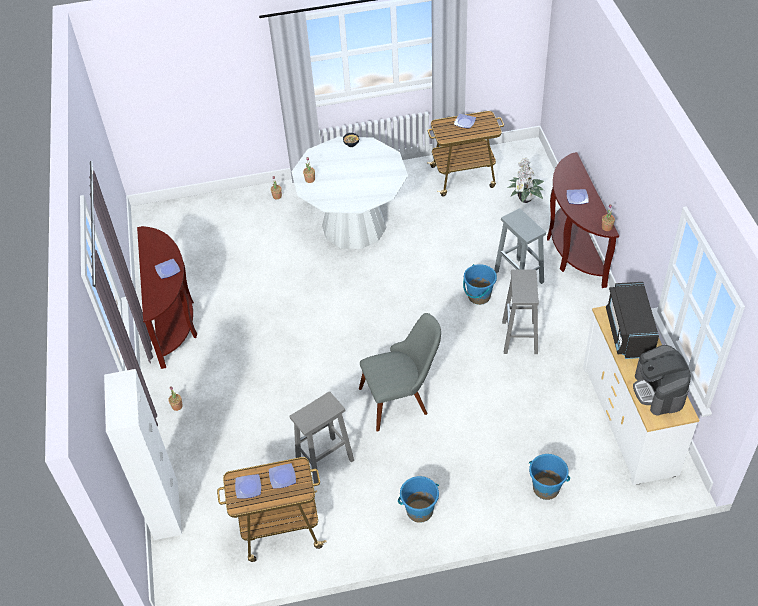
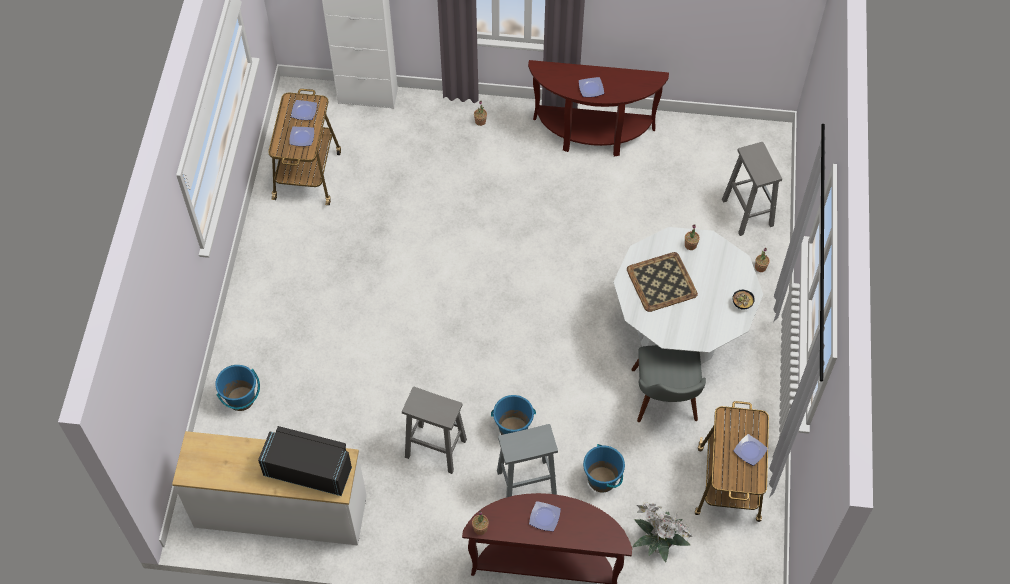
camera: 105 degrees right, 10 degrees up
(324, 461) = (362, 224): grey stool -> grey stool (747, 212)
(350, 187) = (662, 282): none -> tray
(402, 398) = (405, 309): grey chair -> grey chair (666, 404)
(419, 510) = (271, 285): blue bucket -> blue bucket (602, 479)
(659, 391) = (222, 463): coffee machine -> none

